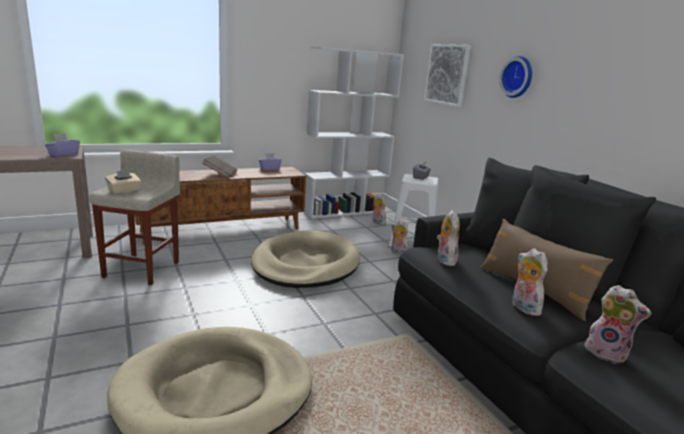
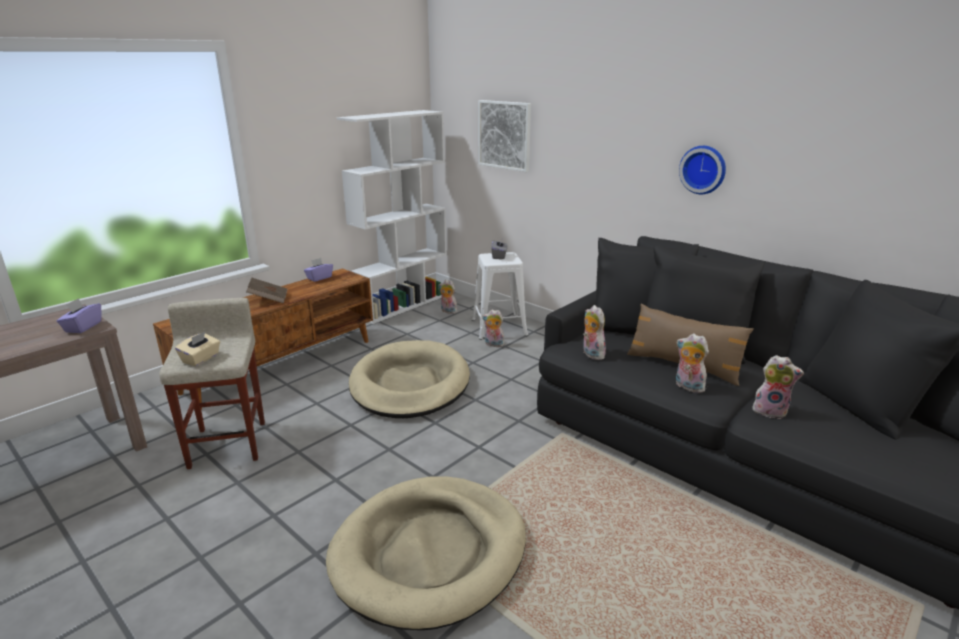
camera: 20 degrees left, 5 degrees up
(518, 77) = (595, 140): wall clock -> wall clock (703, 169)

